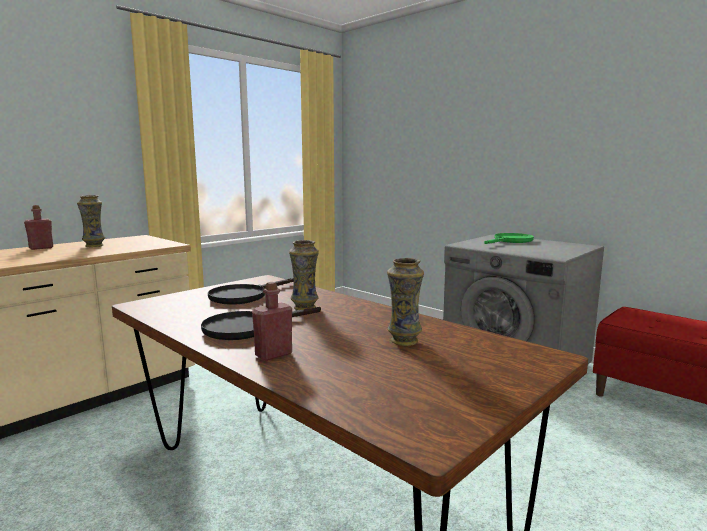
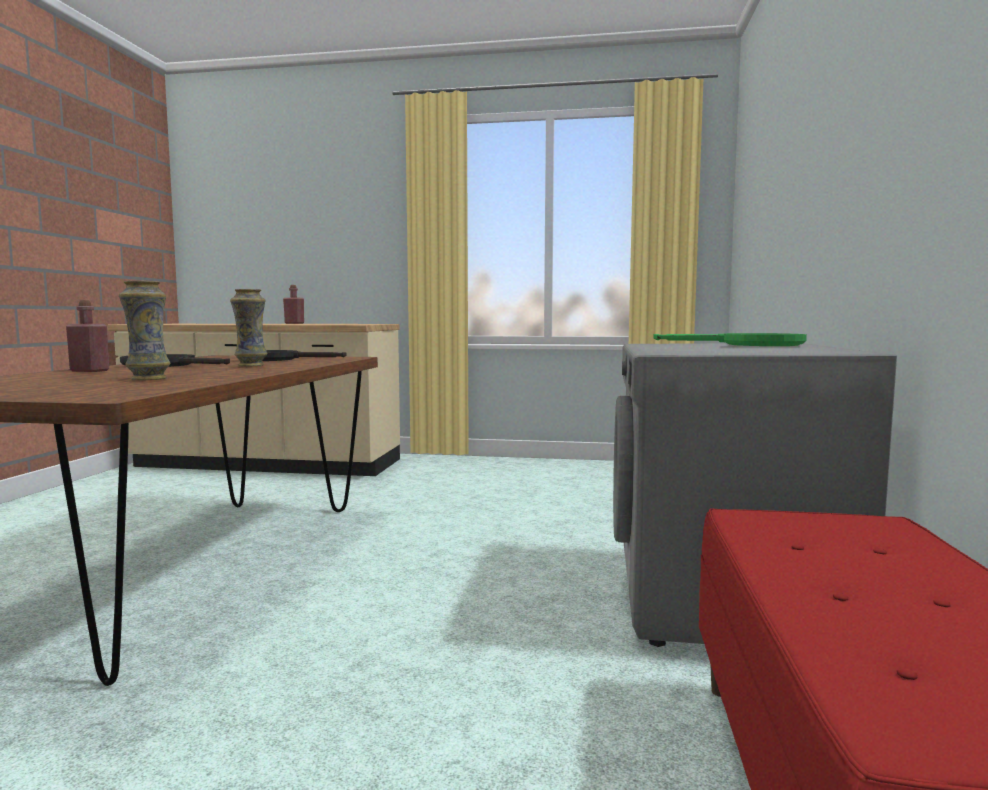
camera: 55 degrees right, 5 degrees down
(94, 246) = (320, 323): vase -> none

